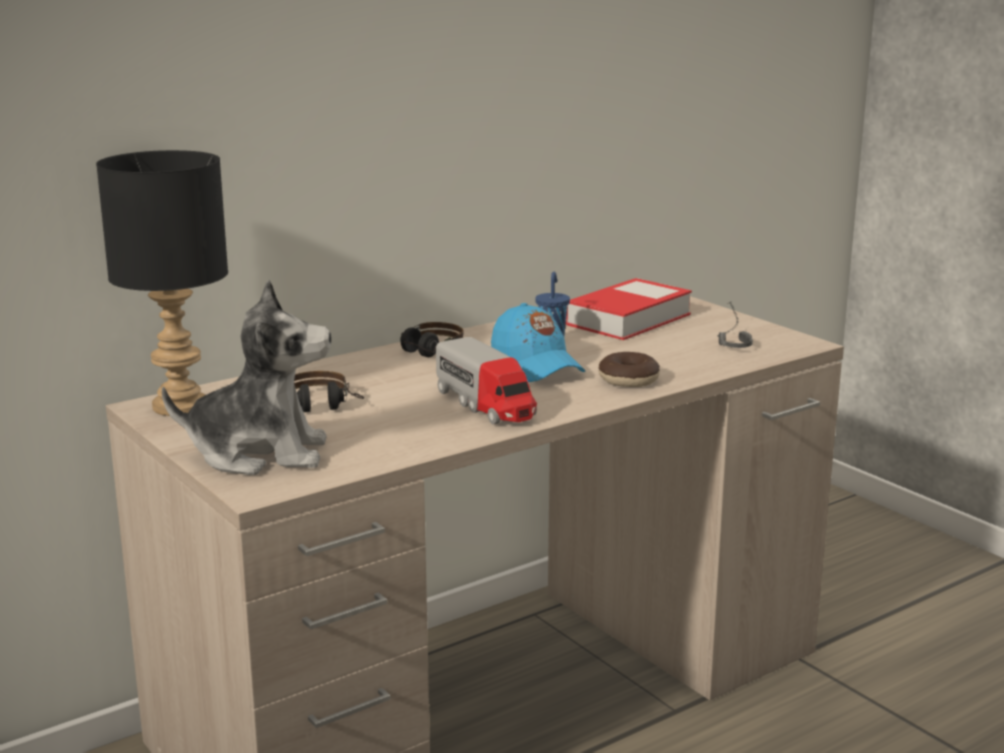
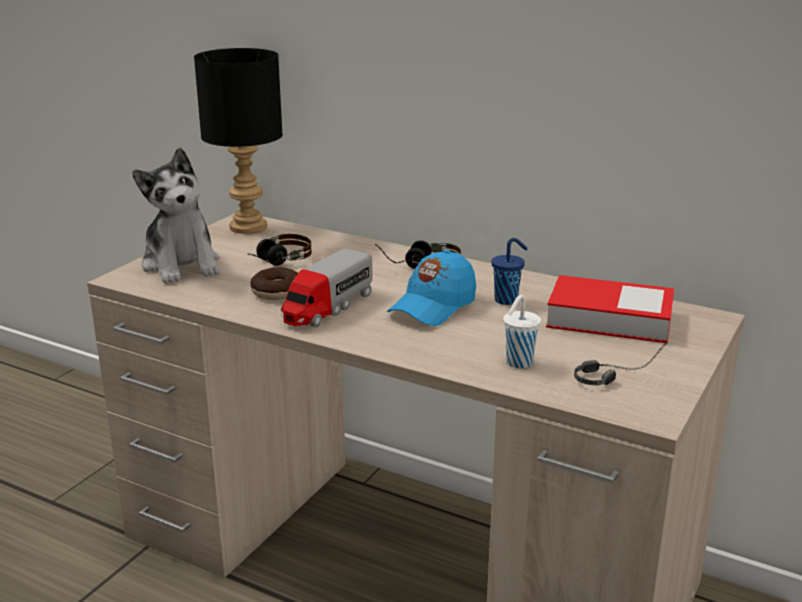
camera: 65 degrees right, 5 degrees up
(628, 379) = (438, 348): donut -> donut (277, 292)
(685, 361) = (518, 363): none -> white cup

